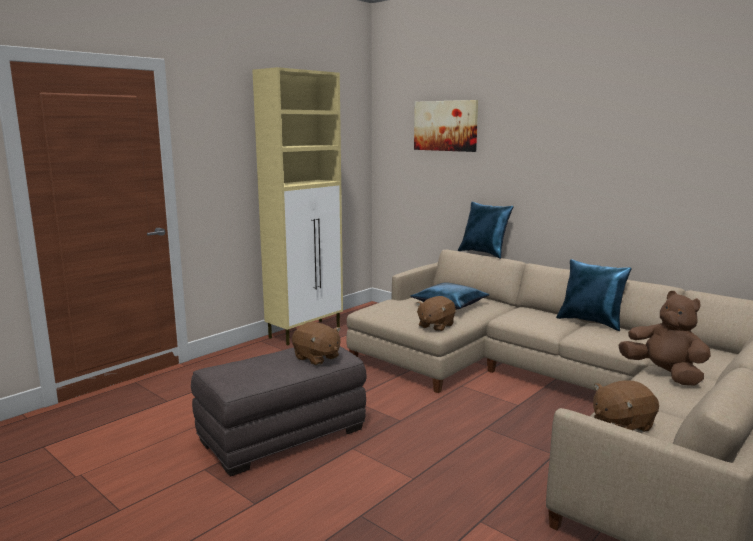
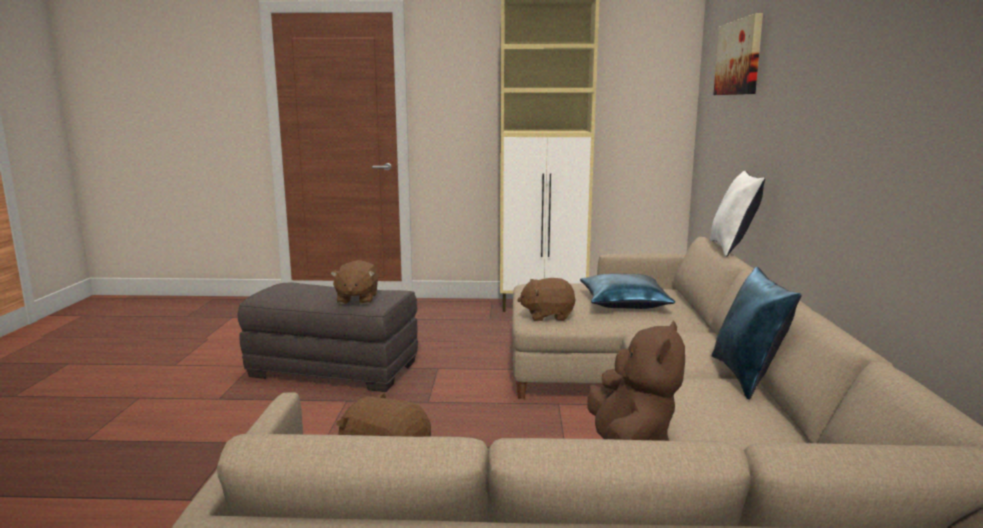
camera: 50 degrees right, 0 degrees up
(484, 253) = (732, 249): blue pillow -> white pillow

